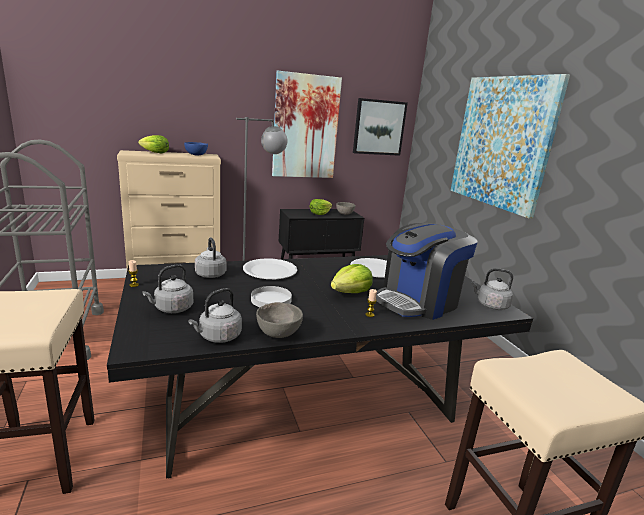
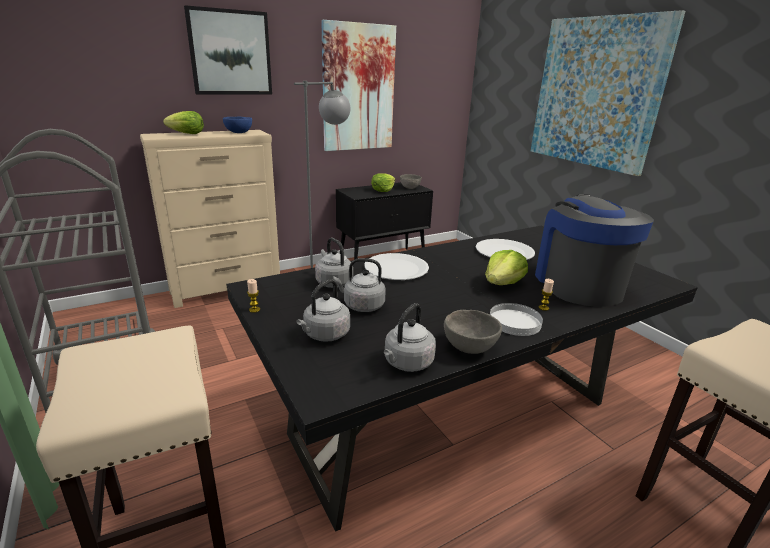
camera: 10 degrees left, 5 degrees up
(271, 300) = (426, 305): white plate -> white plate (515, 322)
(379, 127) = (437, 84): picture -> picture (230, 53)
(418, 301) = (577, 284): coffee machine -> coffee machine turned 135 degrees clockwise
(490, 305) = (648, 278): grey kettle -> grey kettle (361, 306)

